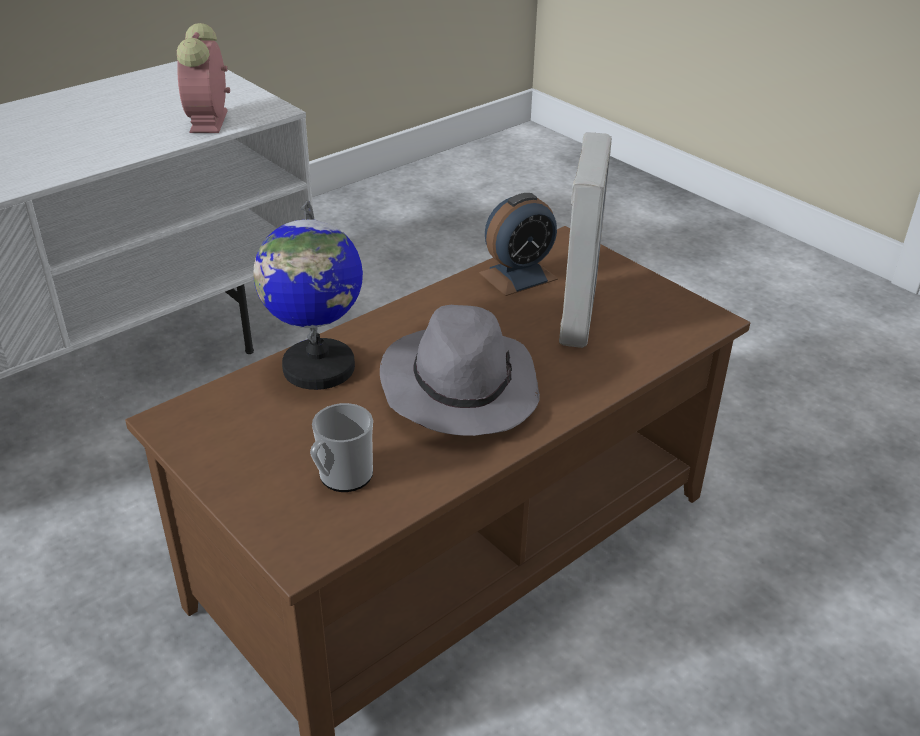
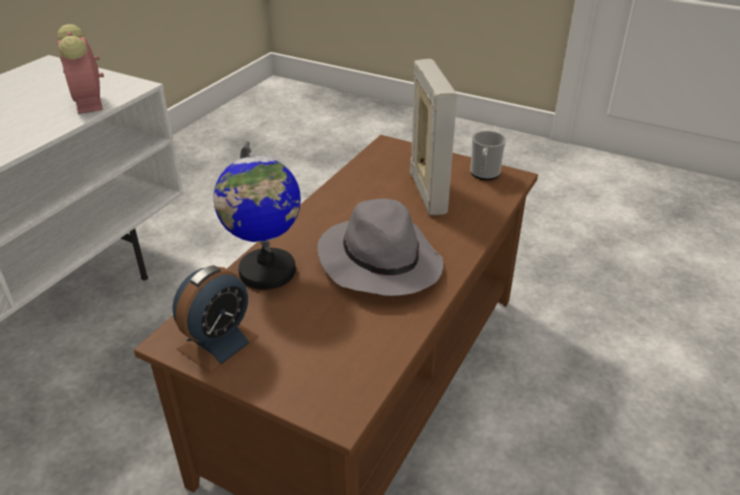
camera: 20 degrees left, 0 degrees up
(341, 478) = (335, 348): mug -> mug (484, 174)
(518, 276) = (371, 174): alarm clock -> alarm clock (218, 342)

